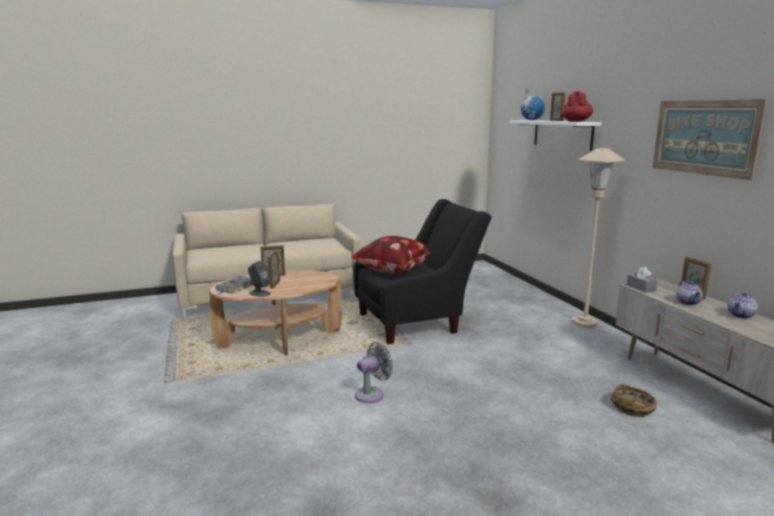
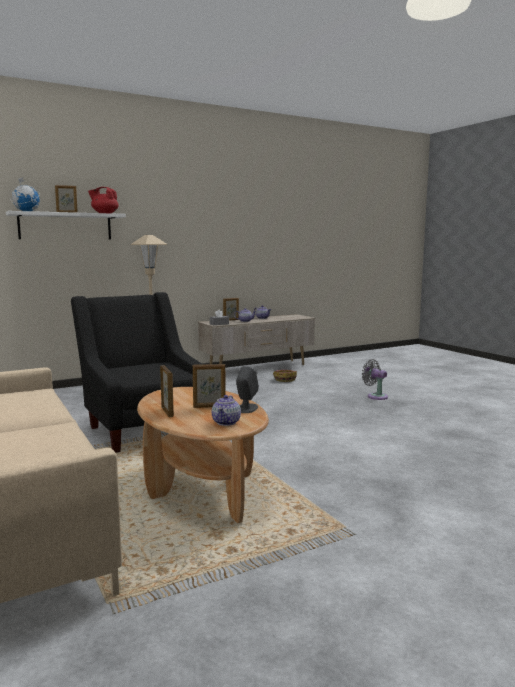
camera: 100 degrees left, 5 degrees down
(235, 287) = (226, 422): grey book -> teapot
(372, 394) = (309, 433): grey fan -> grey fan (375, 396)
(392, 272) = (153, 373): pillow -> none
(704, 137) = (210, 224): picture -> none

